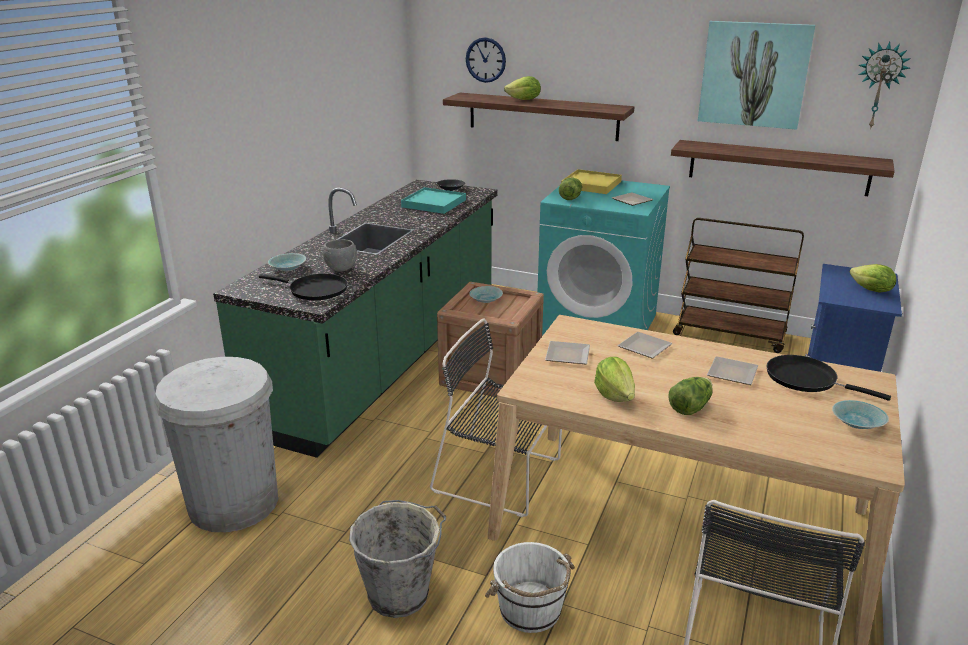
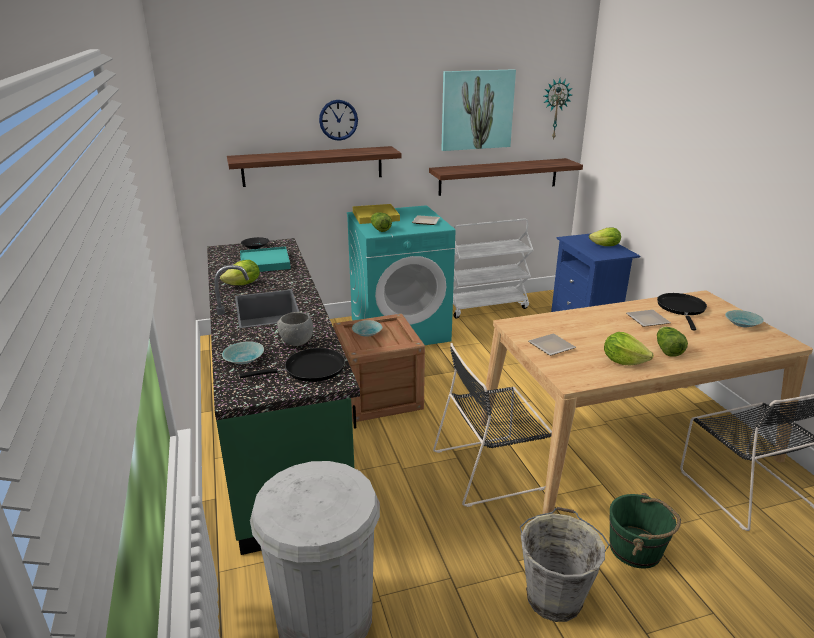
camera: 40 degrees left, 0 degrees up
(485, 60) = (251, 121): wall clock -> wall clock (338, 120)
(524, 100) = (301, 154): lettuce -> lettuce (243, 284)
(530, 610) = (636, 549): white bucket -> green bucket
(646, 347) = (580, 322): plate -> none
(730, 334) = (486, 306): brown cart -> white cart
(806, 379) = (681, 309): black frying pan -> black frying pan turned 105 degrees clockwise

